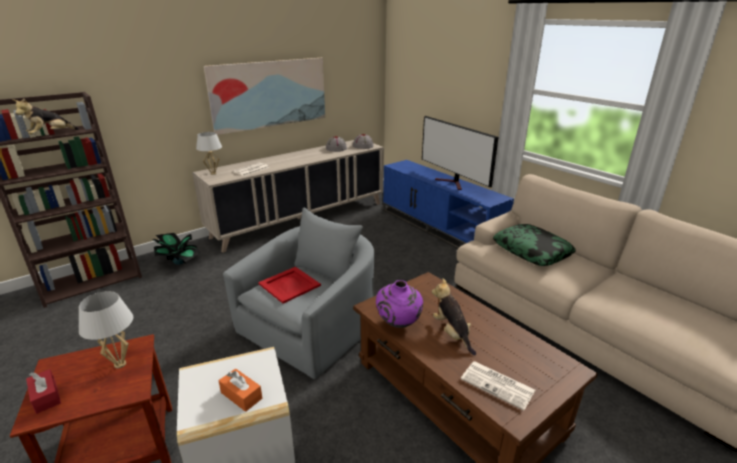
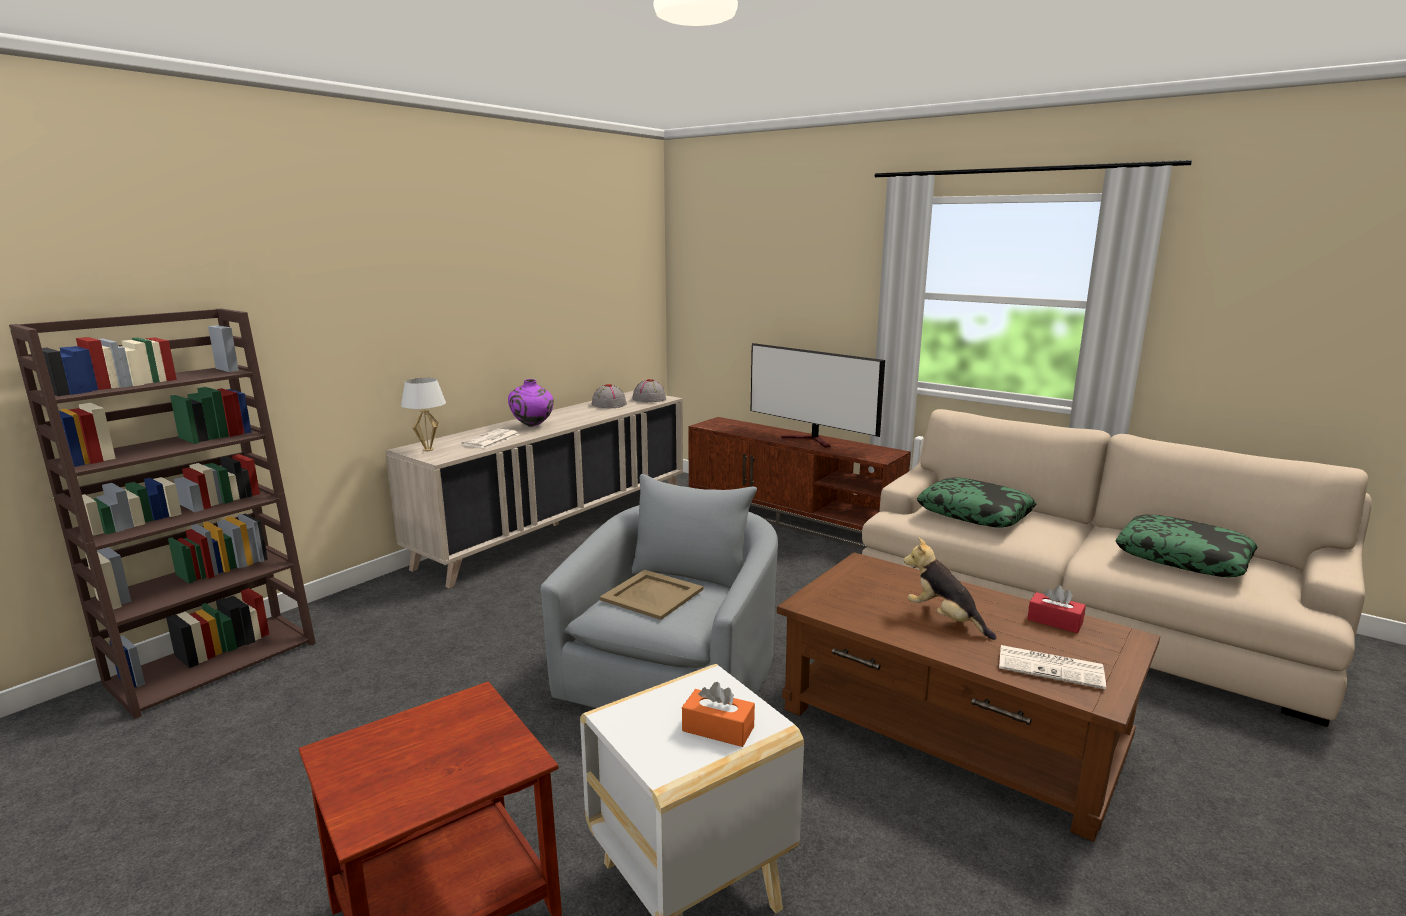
camera: 15 degrees left, 10 degrees down
(46, 396) = (363, 795): red tissue box -> red tissue box (1054, 621)
(50, 135) = (171, 381): plush toy -> none
(120, 364) = (464, 729): white table lamp -> none
(179, 262) = (375, 611): potted plant -> none
(270, 94) = (507, 318): picture -> none
(289, 285) = (652, 595): red tray -> beige tray
(398, 324) = (862, 619): purple vase -> purple vase (532, 426)
(440, 229) = (792, 517): blue tv stand -> brown tv stand
(664, 309) = (1183, 557): none -> pillow

